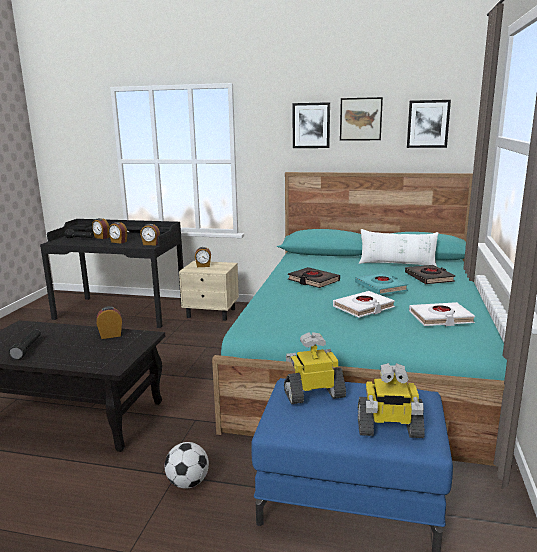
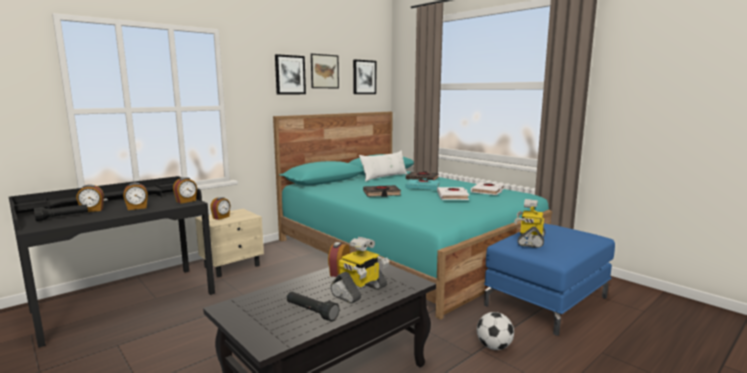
camera: 55 degrees left, 5 degrees down
(389, 428) = (583, 237): toy robot -> toy robot (359, 292)

